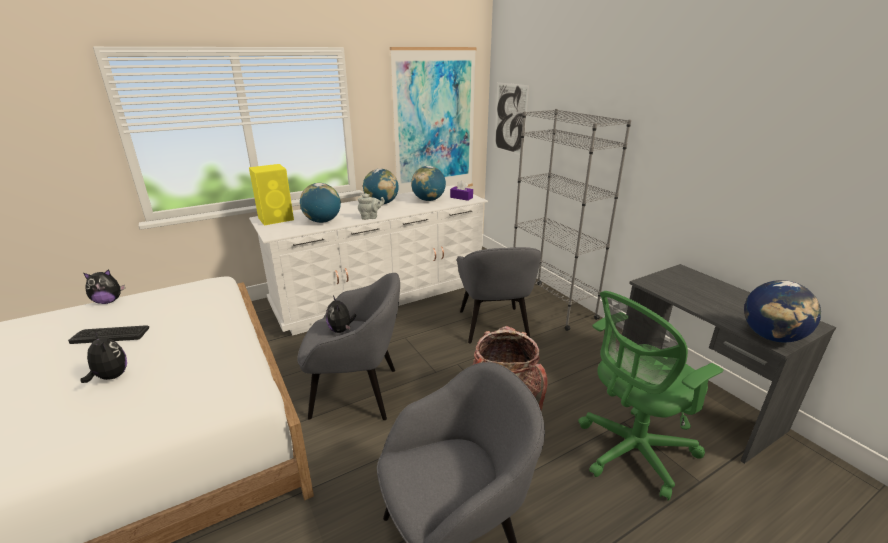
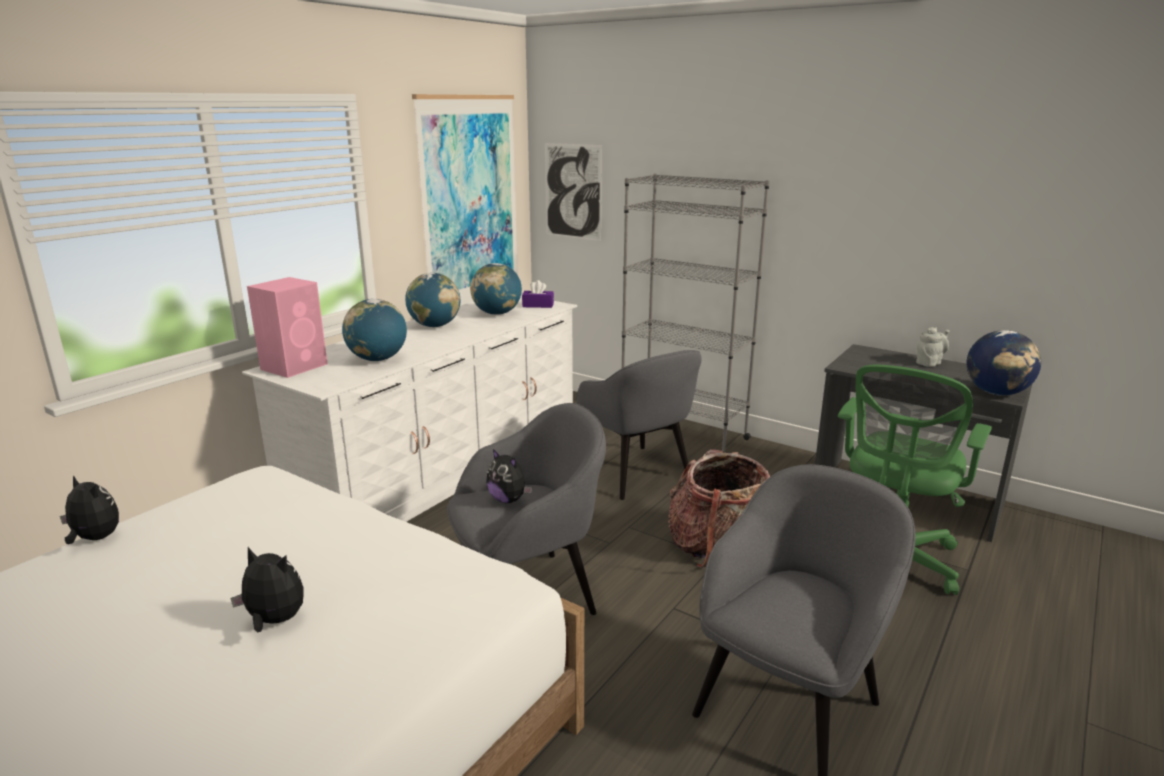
camera: 25 degrees left, 5 degrees down
(108, 301) = (94, 539): plush toy -> plush toy turned 105 degrees counterclockwise
(111, 335) = (177, 577): keyboard -> none
(277, 218) = (295, 366): yellow speaker -> pink speaker
(370, 217) = (445, 345): grey teapot -> grey teapot (929, 363)

